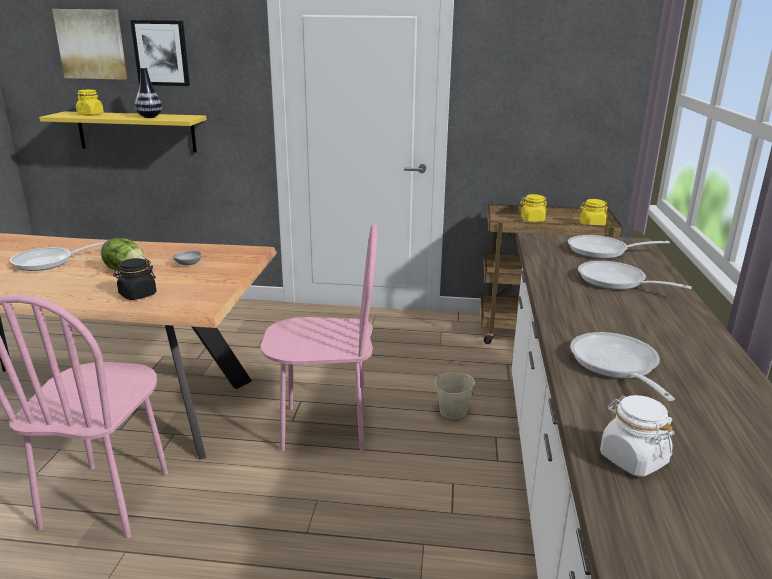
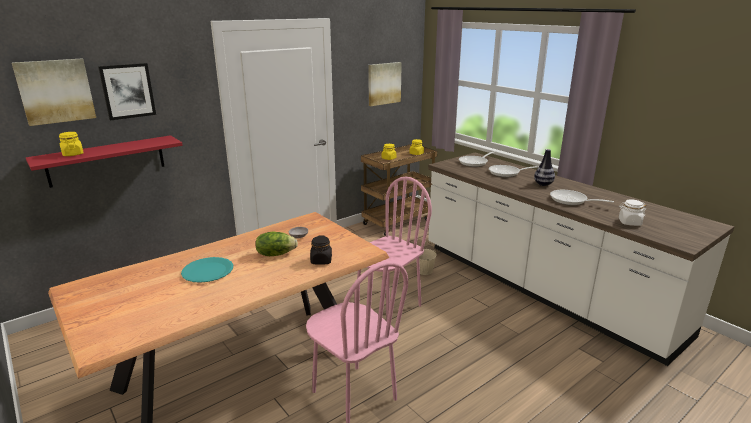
camera: 45 degrees left, 0 degrees up
(49, 262) = (208, 271): frying pan -> turquoise plate
(136, 132) = (107, 161): yellow shelf -> red shelf
(150, 117) = (136, 145): vase -> vase (543, 184)
(558, 91) = (384, 83): none -> picture

